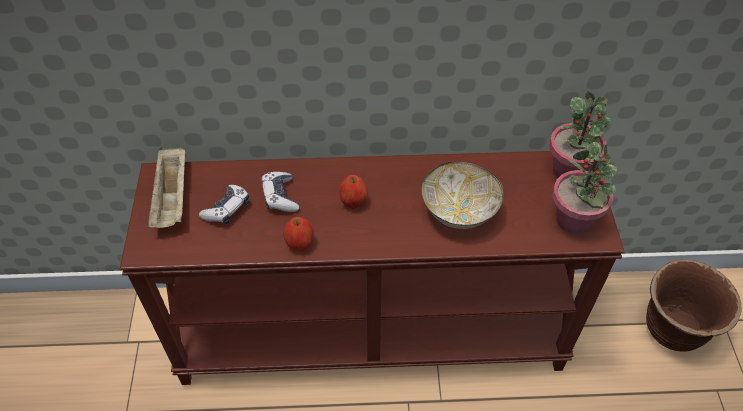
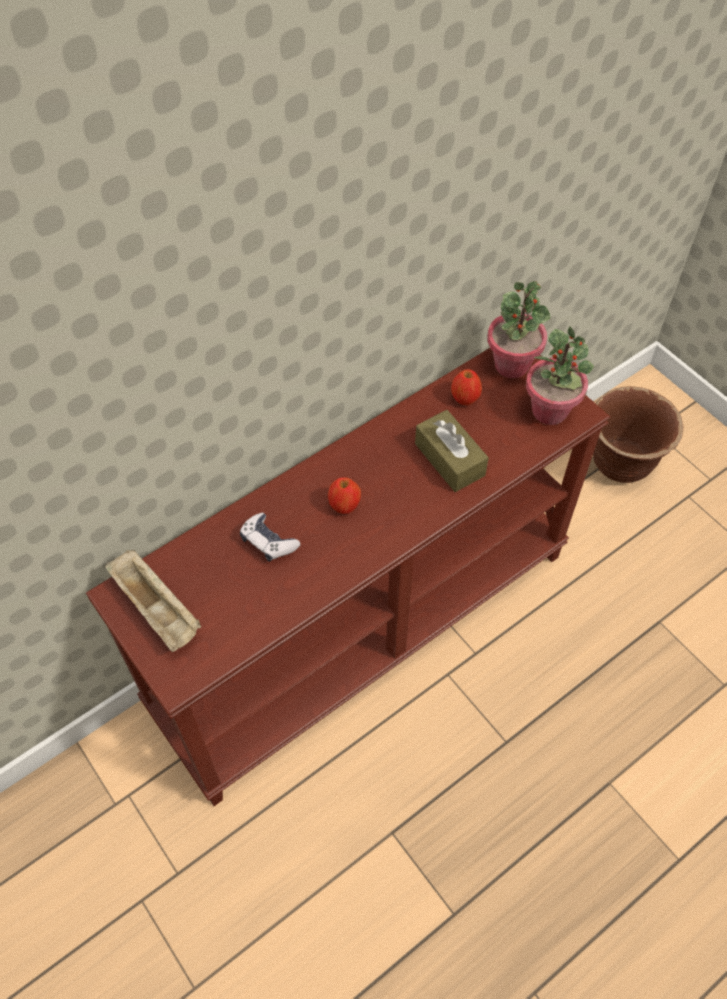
camera: 35 degrees left, 5 degrees up
(227, 209) = (226, 586): game controller -> none
(300, 243) = (329, 577): apple -> apple (465, 398)
(460, 212) = (449, 459): bowl -> brown tissue box

